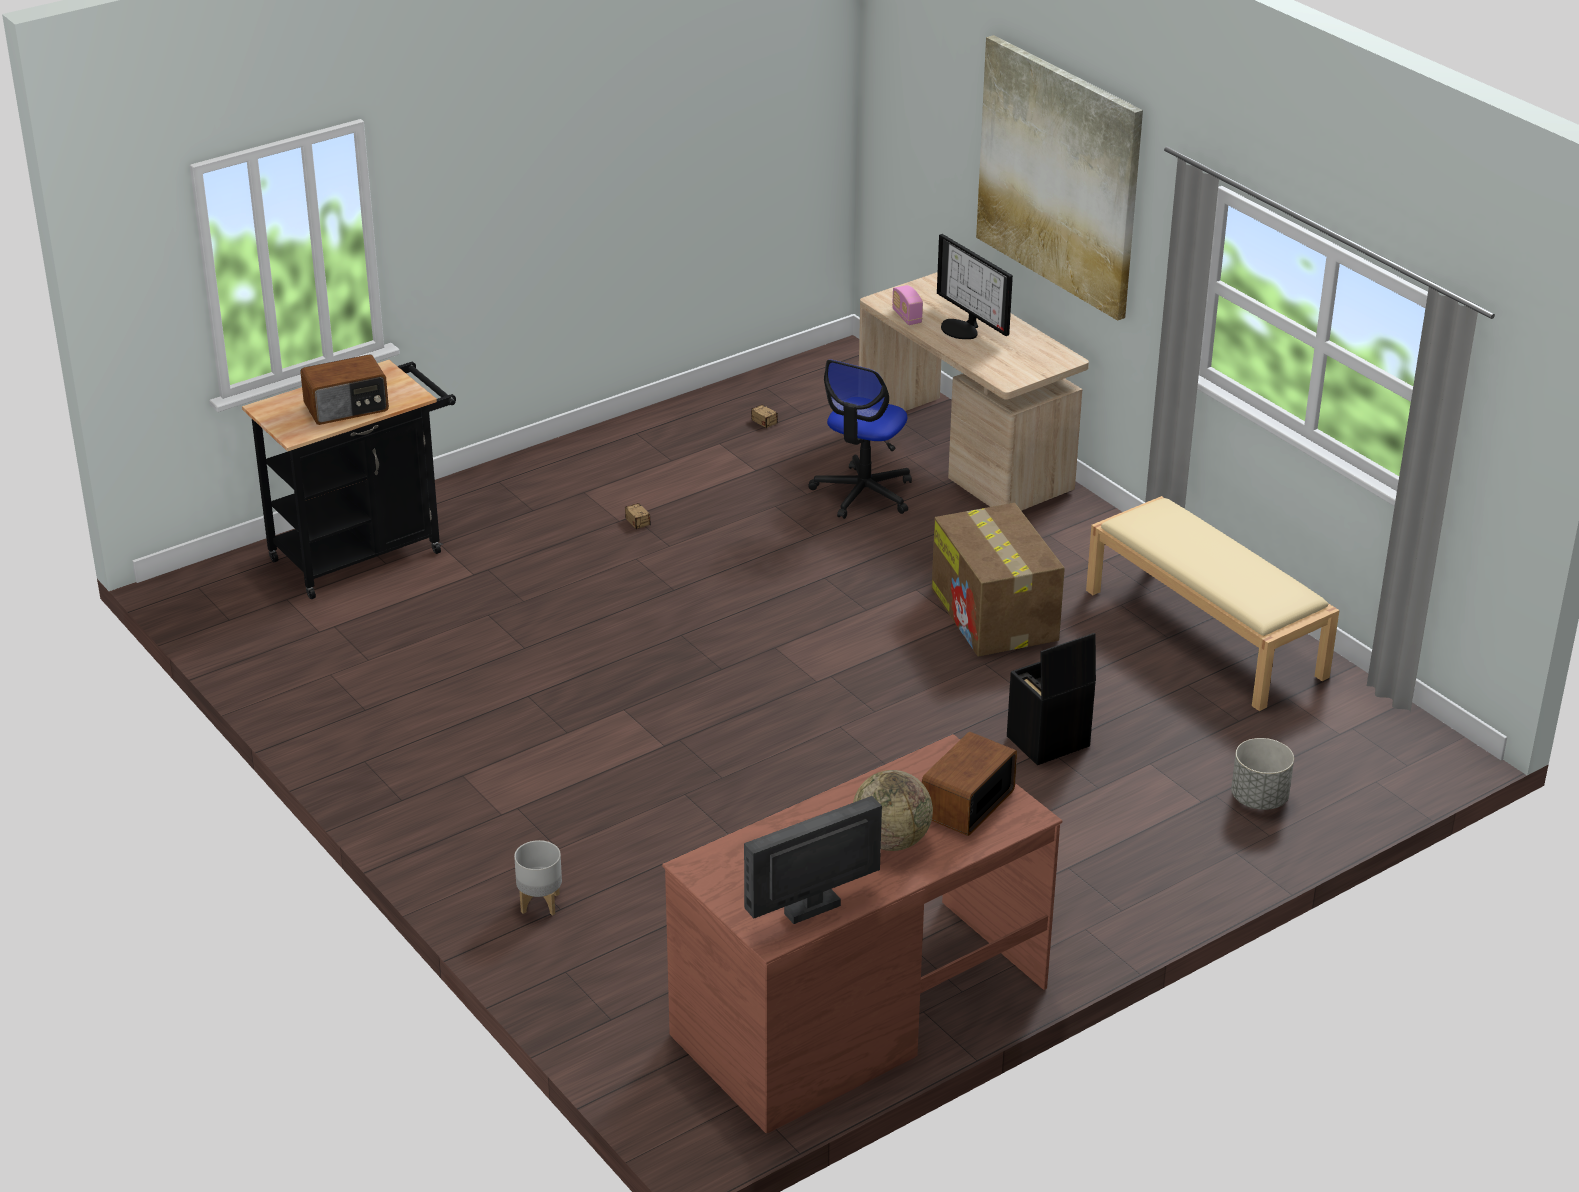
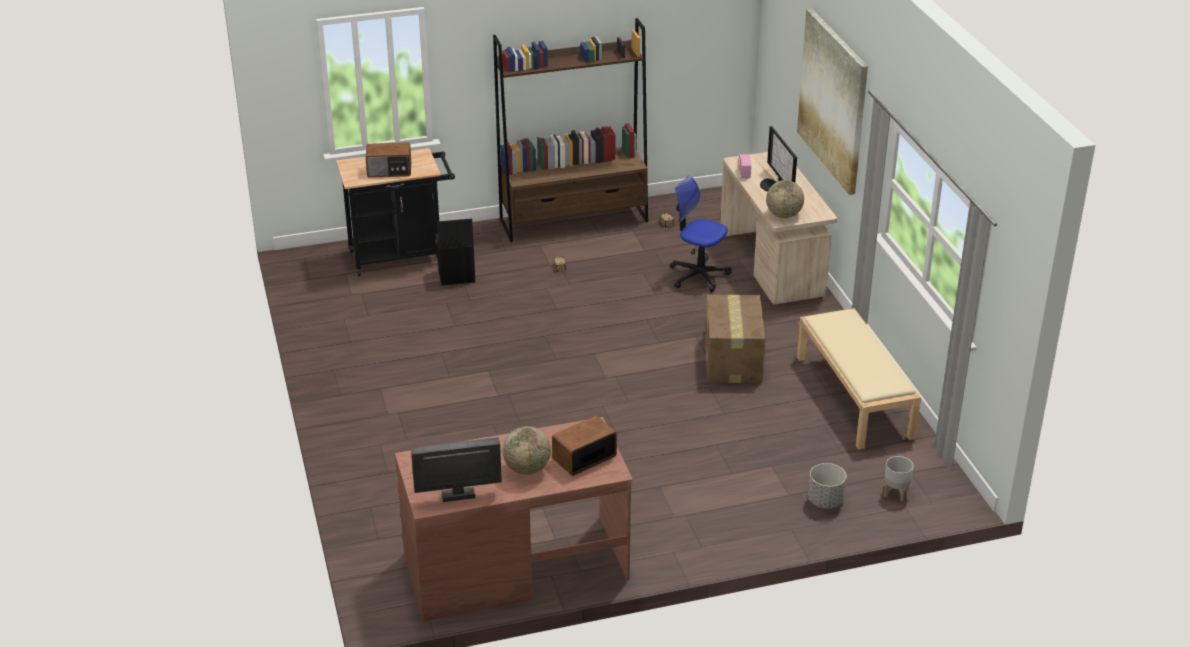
camera: 20 degrees right, 0 degrees up
(541, 903) = (379, 467): grey planter -> grey planter (896, 493)
(615, 443) = (574, 220): none -> brown bookcase
(863, 493) = (698, 275): office chair -> office chair turned 75 degrees clockwise
(1008, 371) = (784, 215): none -> globe
(1047, 742) = (718, 440): black storage box -> black storage box (456, 276)

